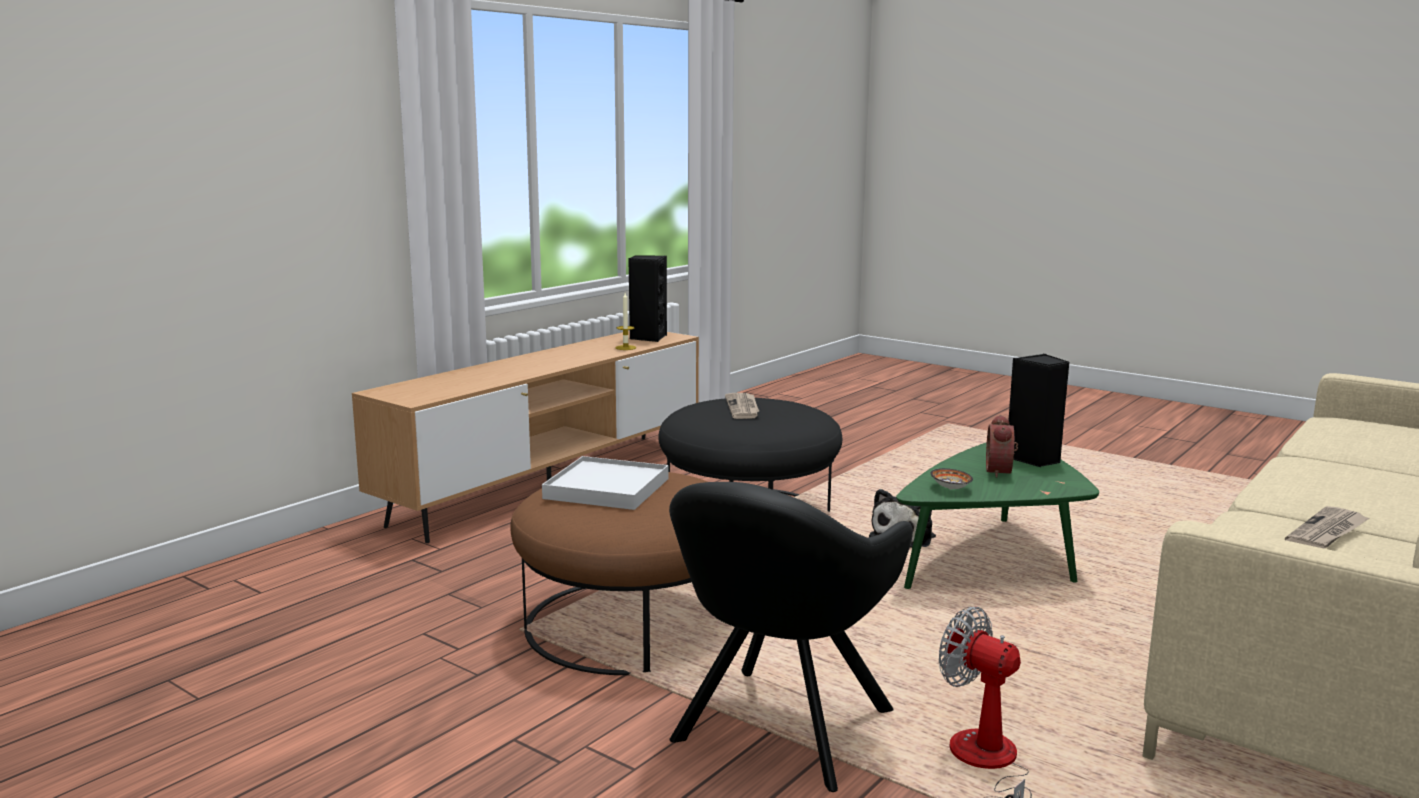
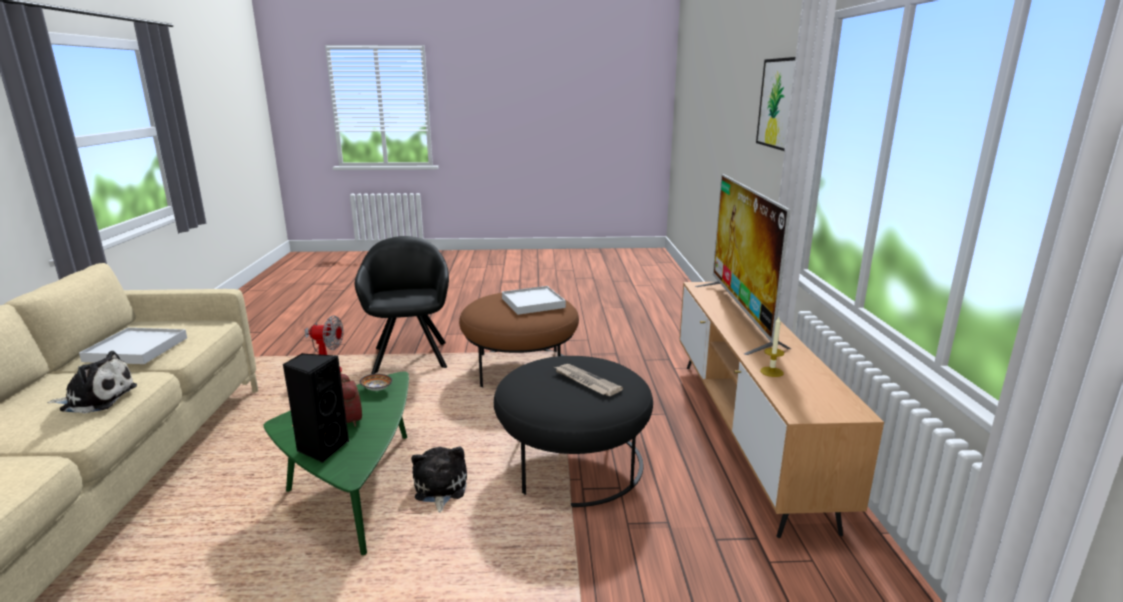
camera: 140 degrees right, 5 degrees up
(291, 106) = (780, 103): none -> picture
(502, 371) = (740, 315): none -> television
(648, 337) = (811, 398): black speaker -> none
(1311, 479) = (96, 399): none -> plush toy
(1327, 532) = (136, 349): newspaper -> white tray

